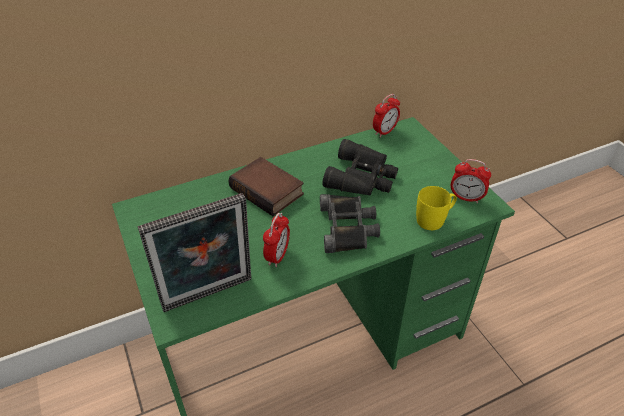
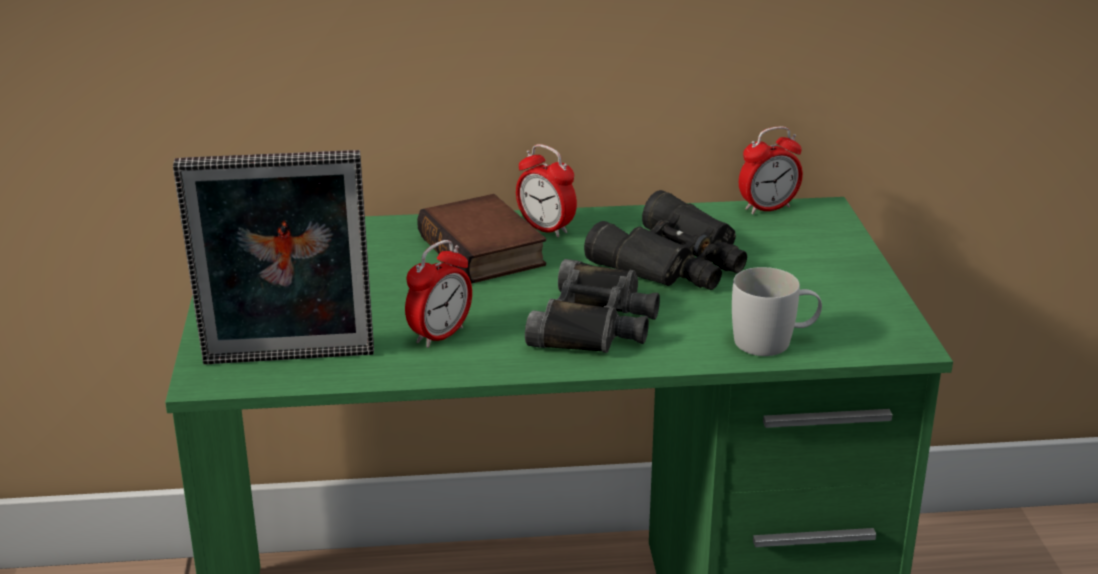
camera: 20 degrees right, 15 degrees down
(434, 219) = (774, 342): yellow mug -> white mug
(466, 198) = (862, 325): alarm clock -> alarm clock (546, 229)

